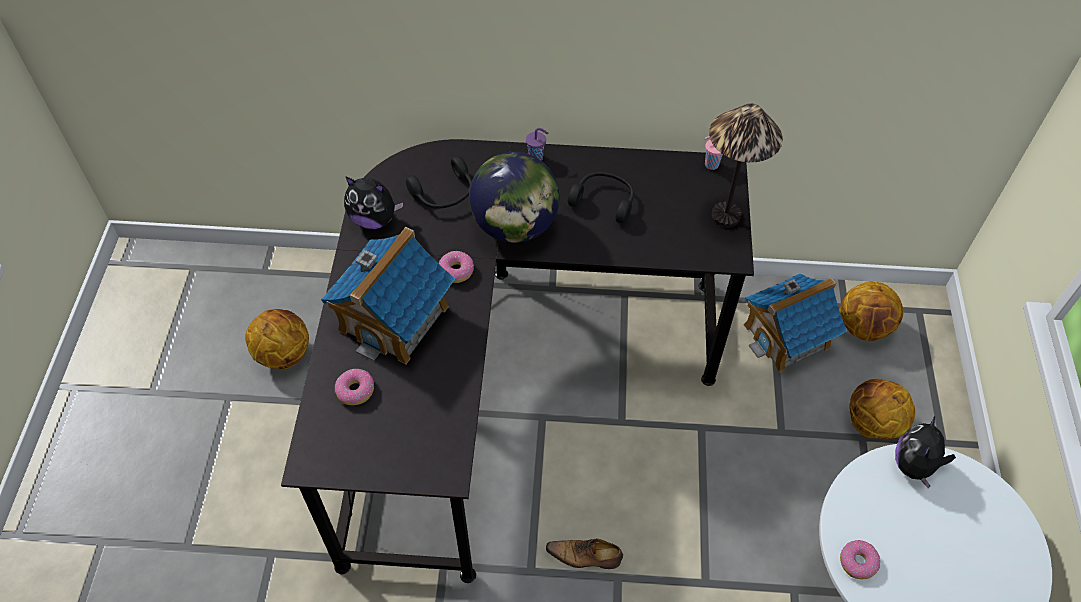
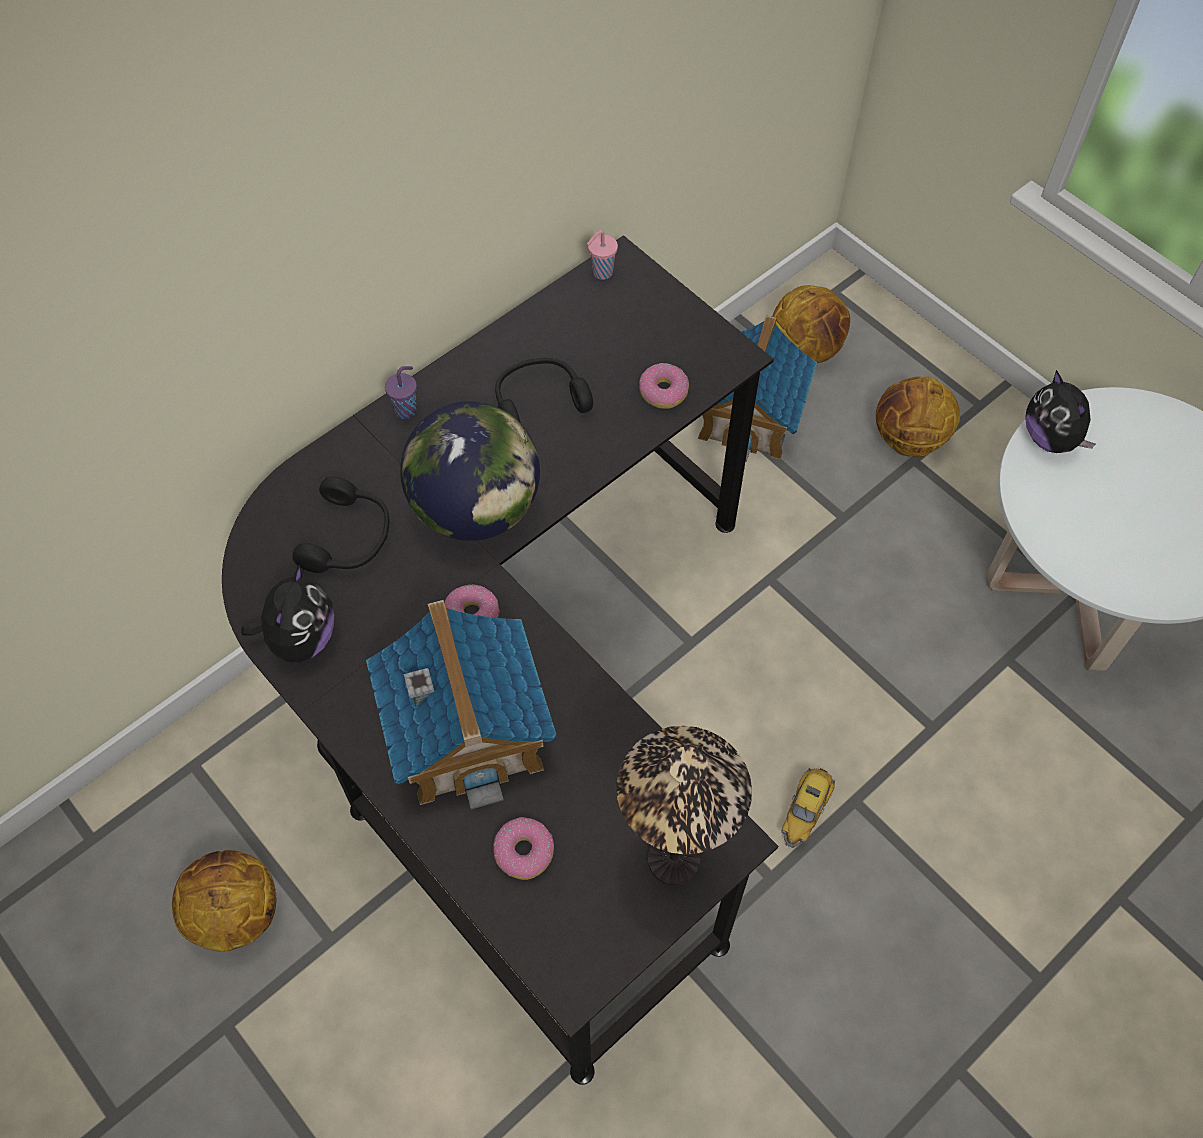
camera: 45 degrees left, 5 degrees up
(374, 219) = (301, 638): plush toy -> plush toy turned 45 degrees counterclockwise
(585, 556) = (805, 811): shoe -> toy car
(725, 216) = (678, 318): table lamp -> table lamp (672, 861)
(857, 562) = (1103, 572): donut -> donut (663, 391)

